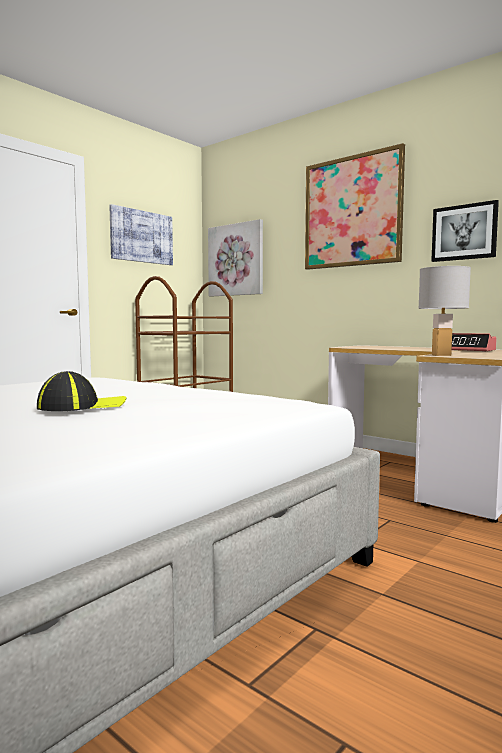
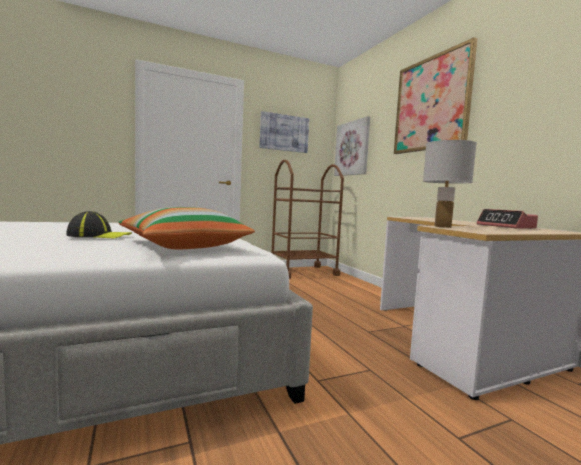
camera: 25 degrees right, 0 degrees up
(227, 405) = (184, 246): none -> pillow
(464, 232) = (524, 113): picture -> none

